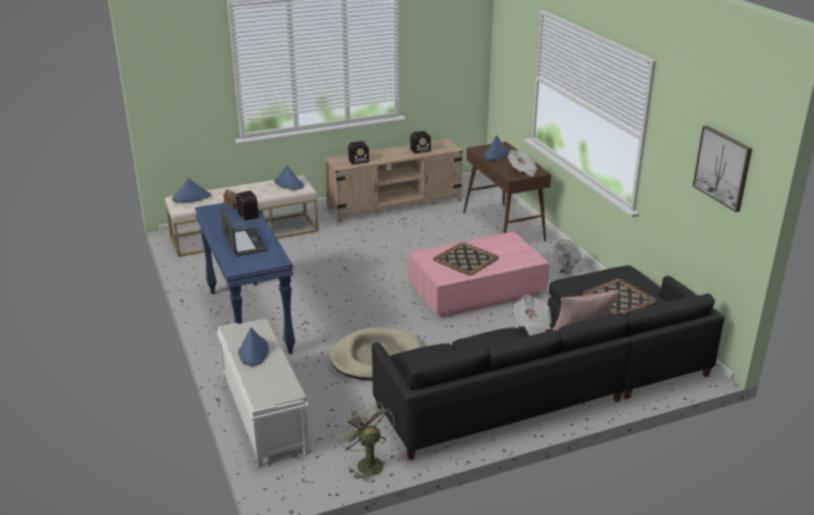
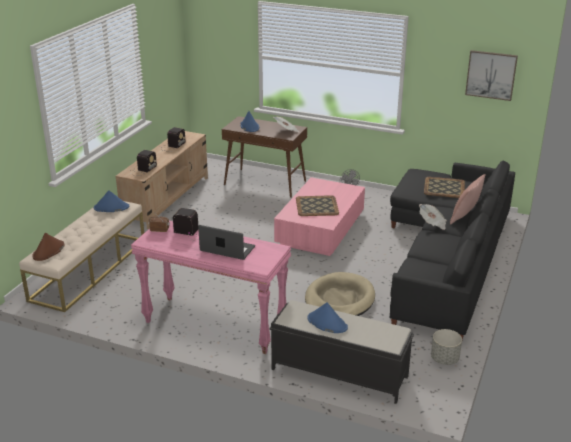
camera: 45 degrees left, 0 degrees up
(191, 197) = (48, 251): blue hat -> brown hat
(248, 321) = (214, 325): blue console table -> pink console table
(264, 413) = (338, 372): white bench -> black bench
(366, 463) = (444, 359): green fan -> grey planter

